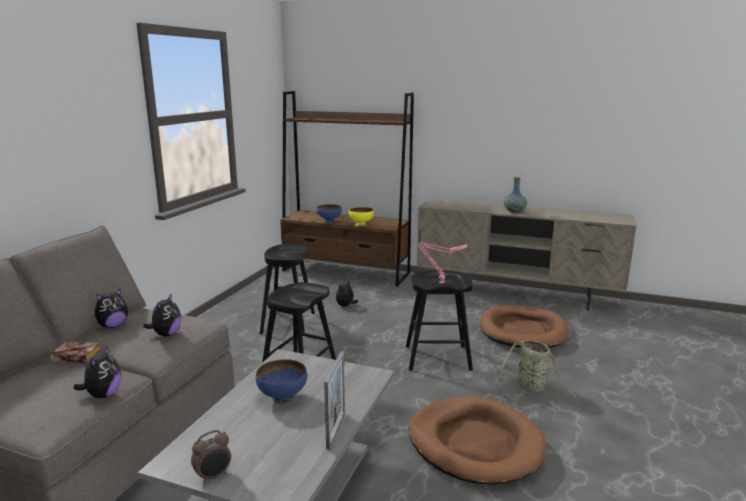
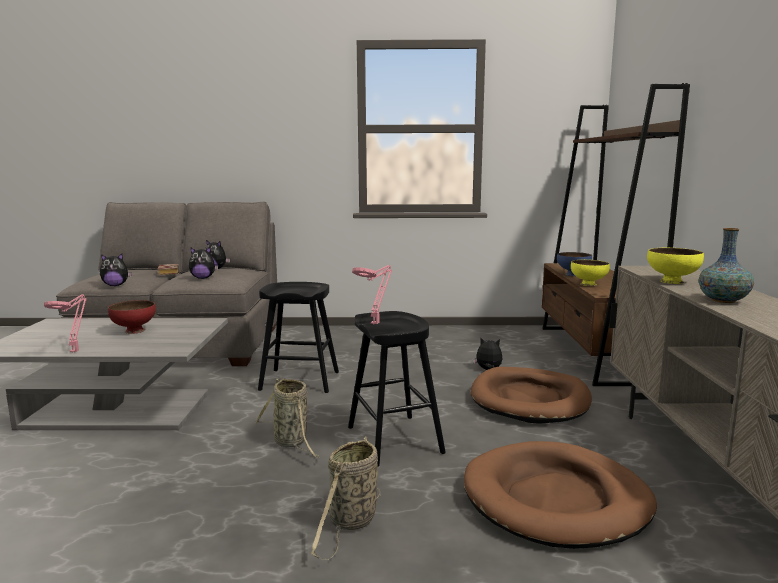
camera: 70 degrees right, 5 degrees down
(213, 476) = (29, 332): alarm clock -> none
(282, 398) = (134, 331): blue bowl -> red bowl
(288, 323) = (413, 355): black stool -> none
(336, 430) = (75, 351): picture frame -> pink table lamp
(422, 396) = (291, 442): none -> basket
(469, 208) = (672, 281): none -> yellow bowl
(474, 444) = (192, 487): brown dog bed -> brown dog bed (530, 400)

